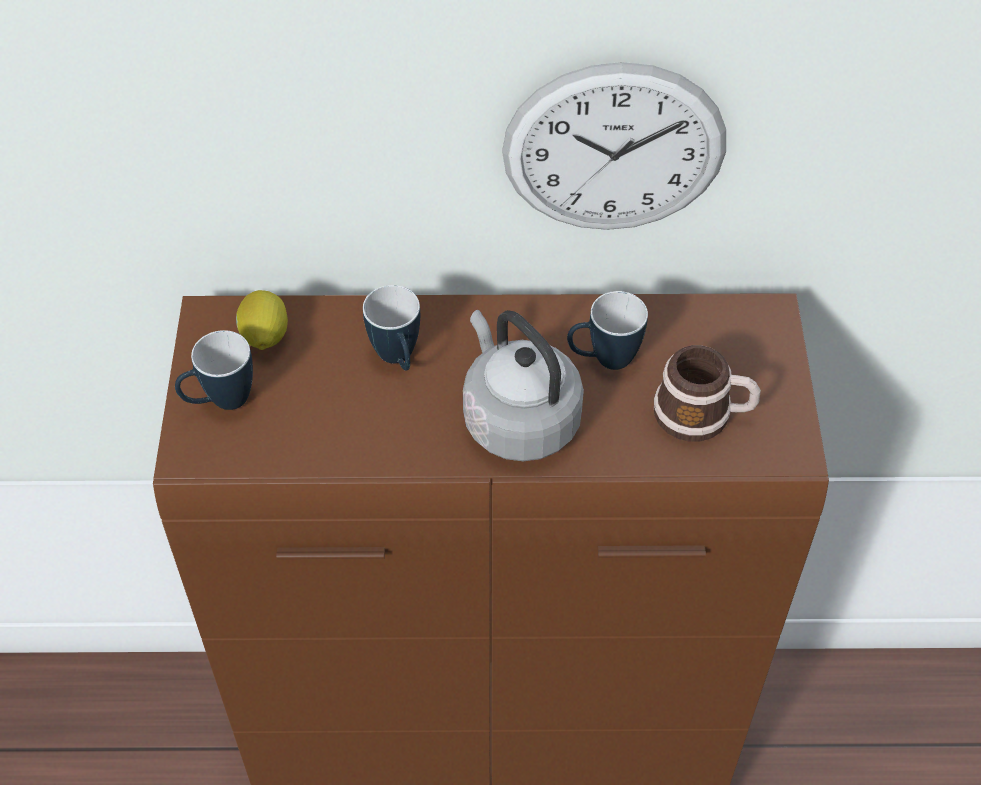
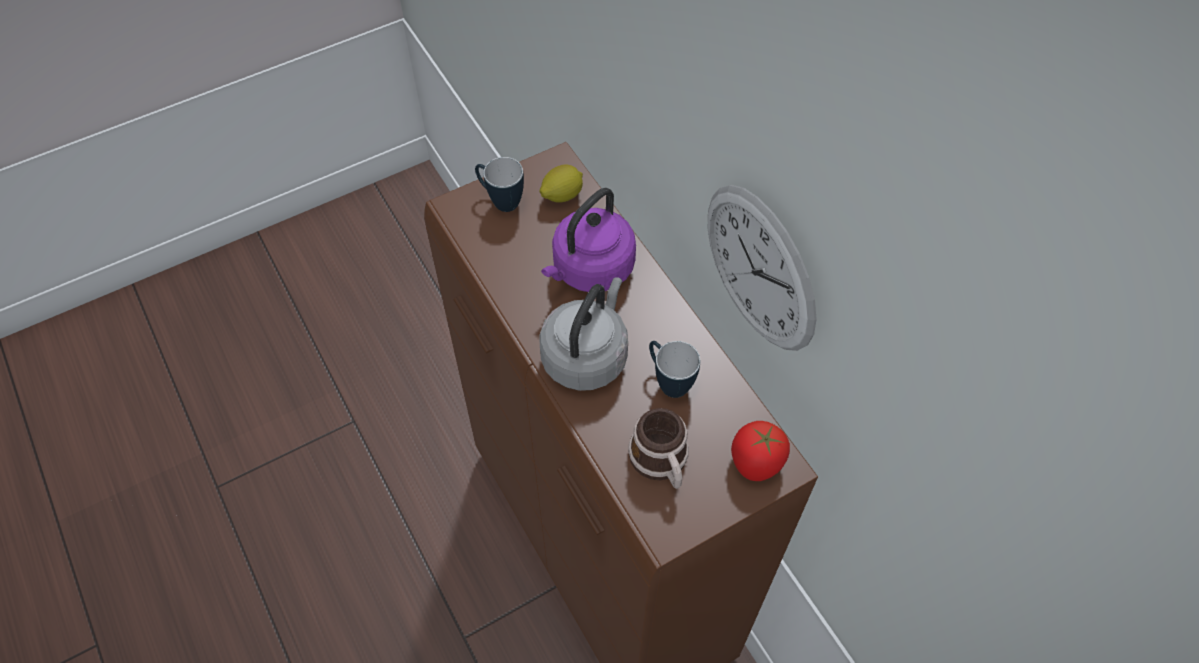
camera: 60 degrees right, 5 degrees up
(398, 360) = (590, 270): mug -> purple kettle
(752, 334) = (756, 463): none -> tomato

